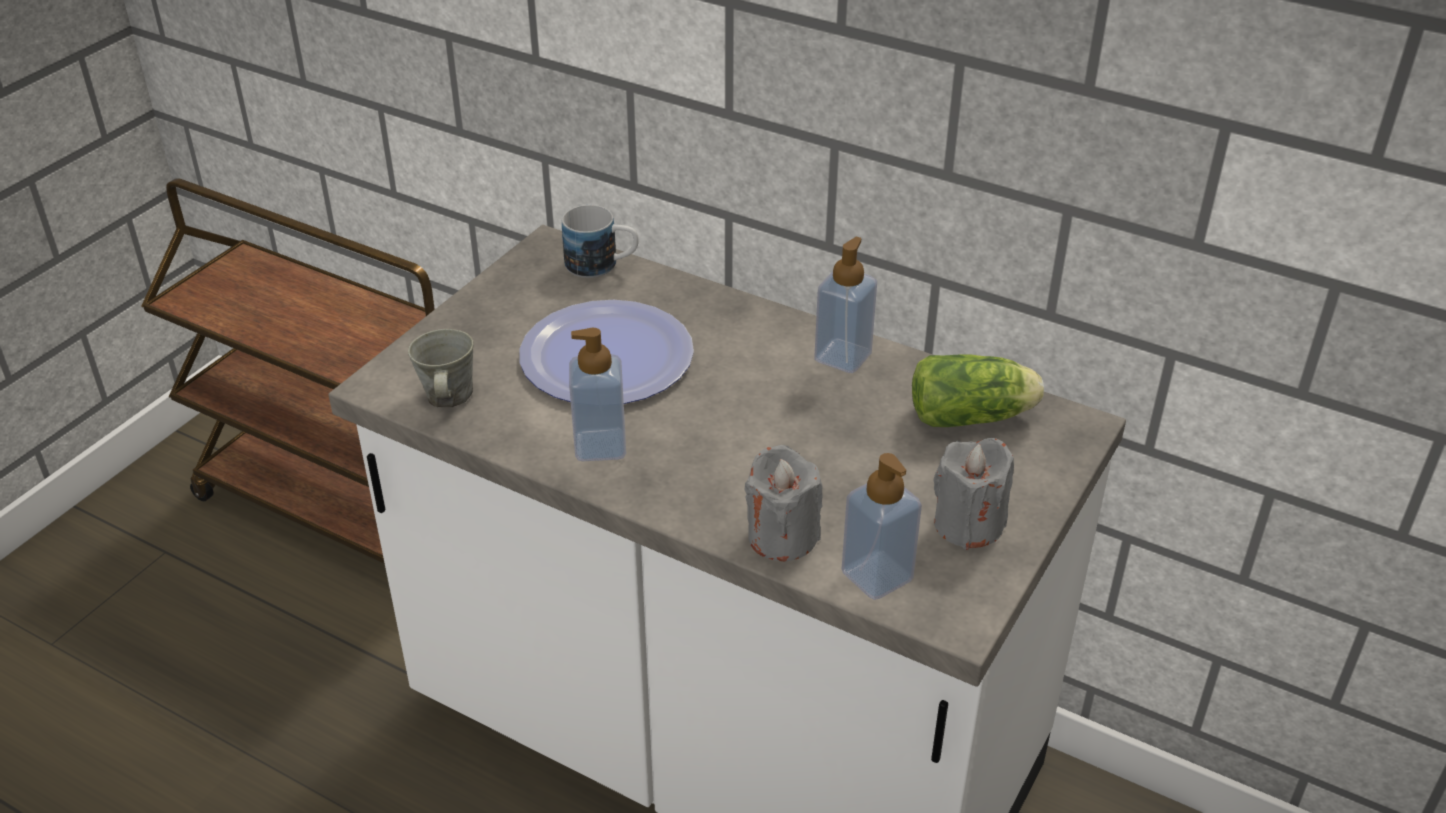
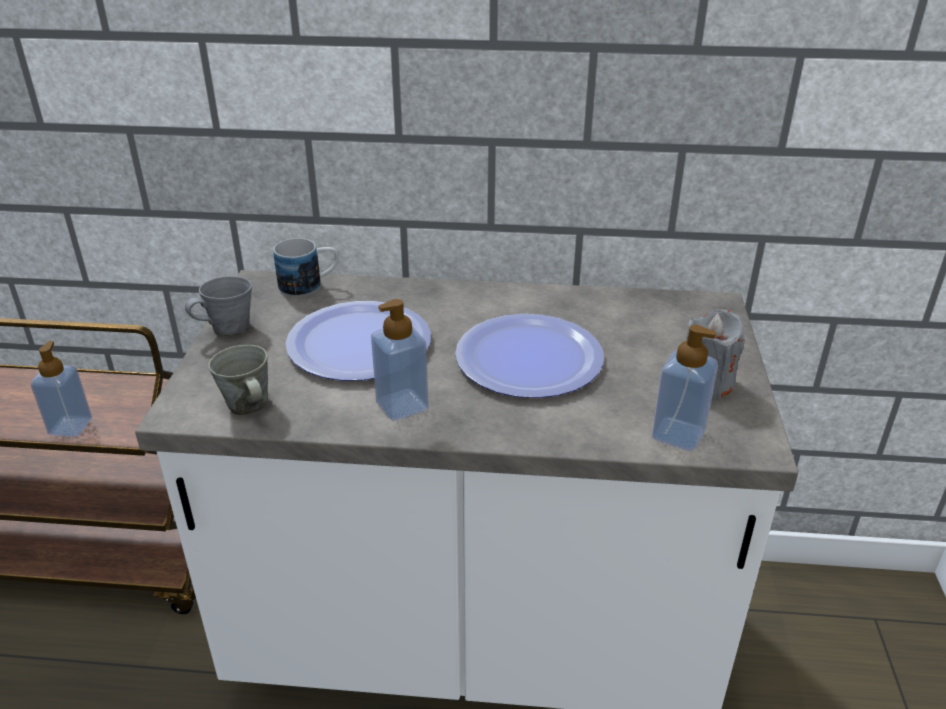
camera: 25 degrees left, 5 degrees down
(483, 298) = (228, 328): none -> grey mug
(780, 431) = (529, 358): none -> plate
(782, 537) = (590, 428): grey candle -> none
(843, 357) = (532, 301): soap dispenser -> soap dispenser (70, 427)
(974, 417) = (650, 315): lettuce -> none

